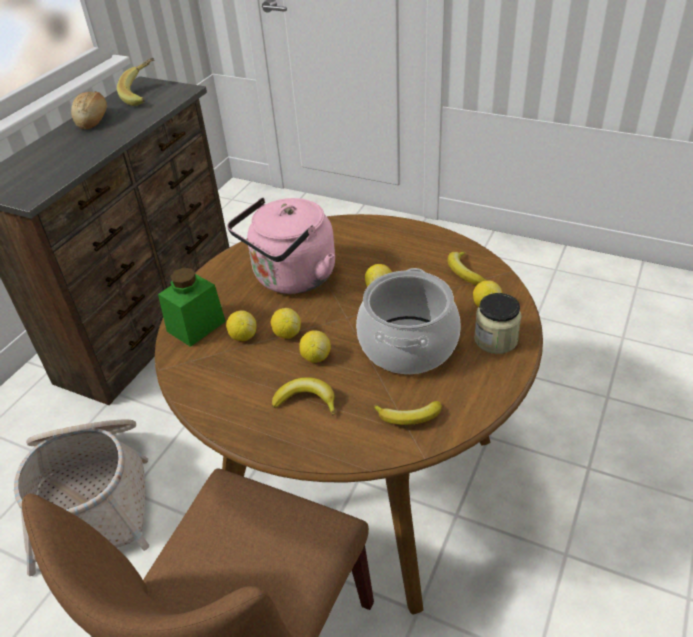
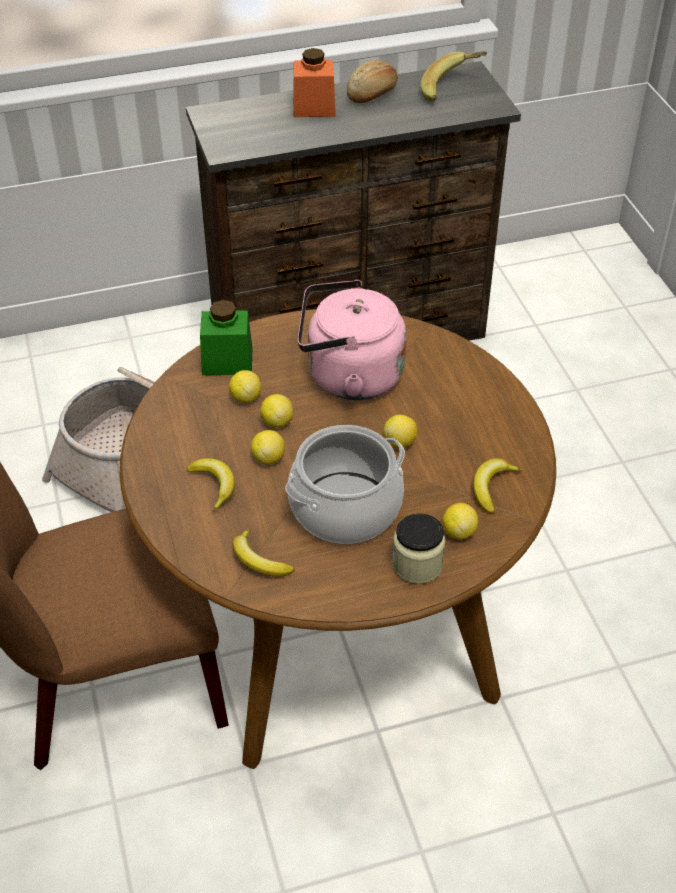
camera: 45 degrees right, 5 degrees up
(61, 145) = (314, 108): none -> orange jar

